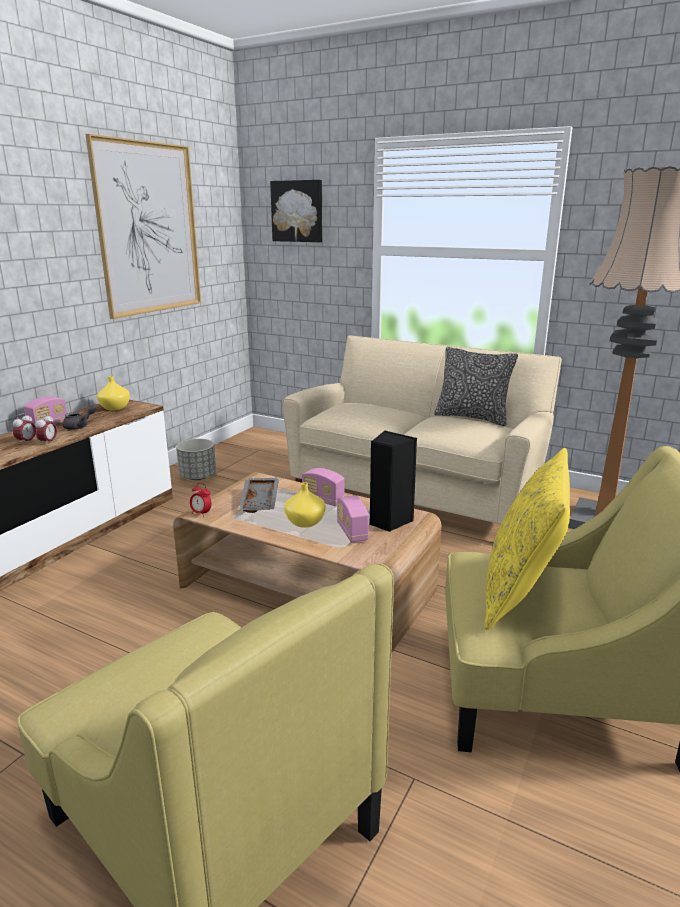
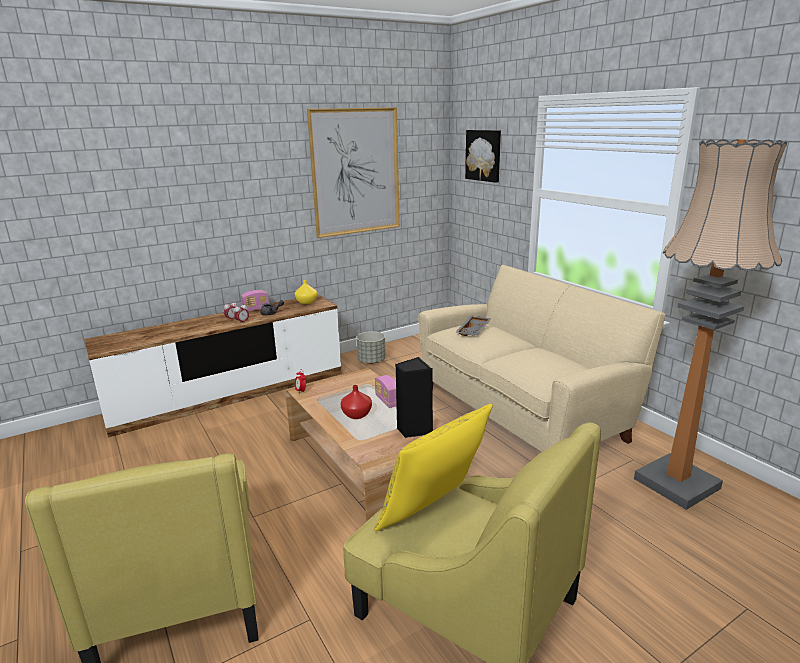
camera: 30 degrees right, 0 degrees up
(261, 501) = (346, 391): grey tray -> grey tray (474, 331)
(305, 523) = (356, 415): yellow vase -> red vase
(352, 532) = (378, 431): radio -> none
(472, 417) = (565, 355): pillow -> none

